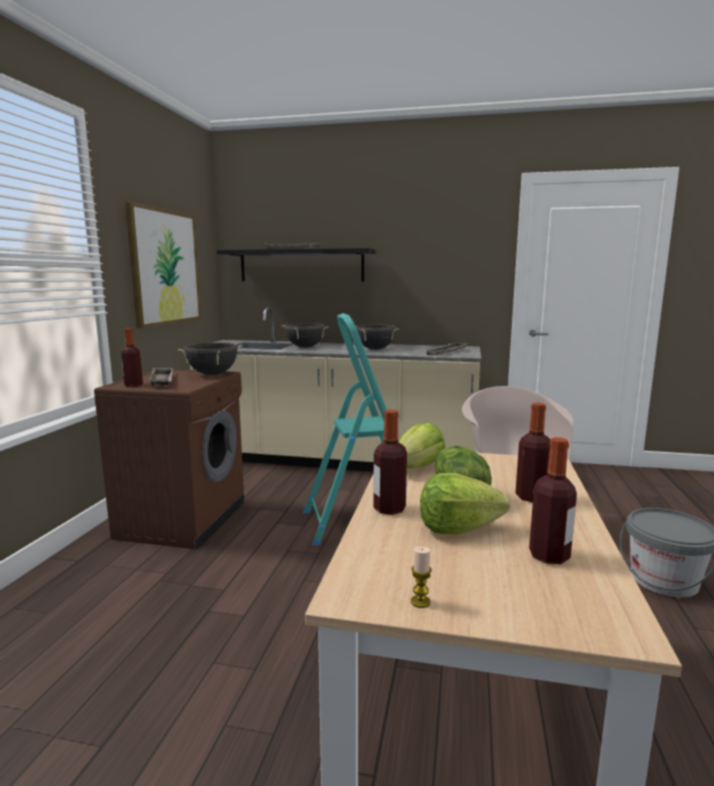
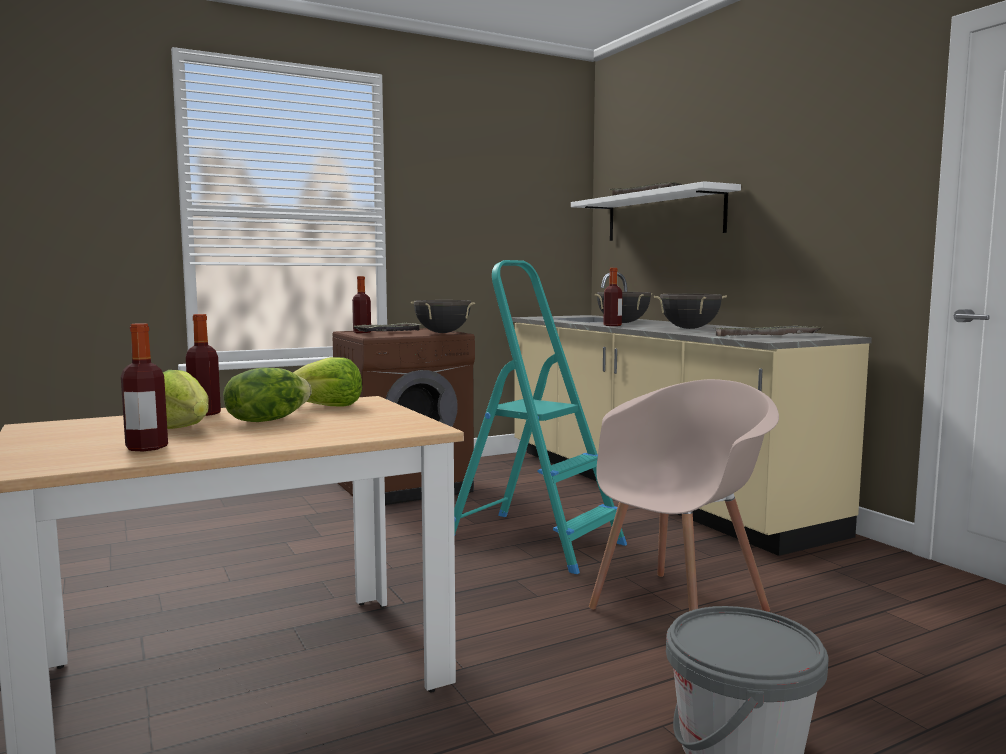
camera: 50 degrees right, 5 degrees down
(165, 267) = (488, 223): picture -> none
(301, 266) = (663, 216): black shelf -> white shelf
(420, 602) = (33, 435): candle -> none
(531, 497) = (295, 433): bottle -> bottle (612, 325)

